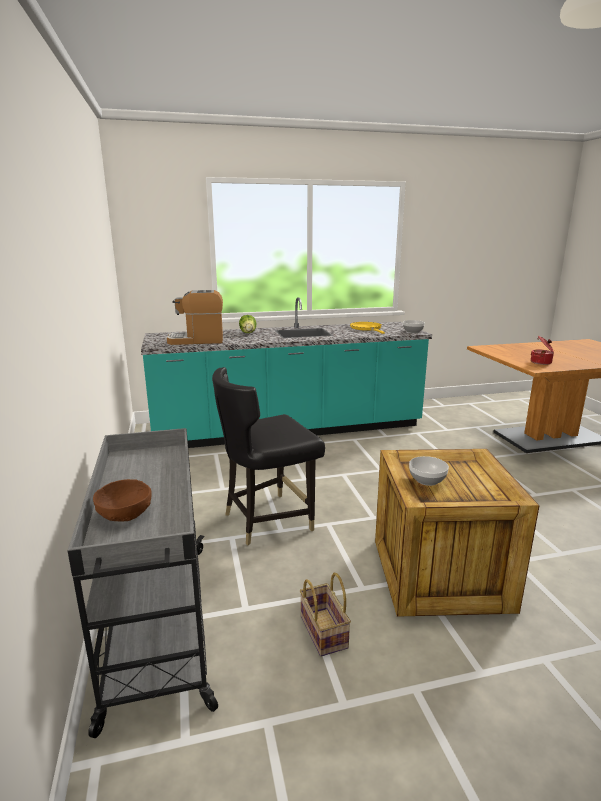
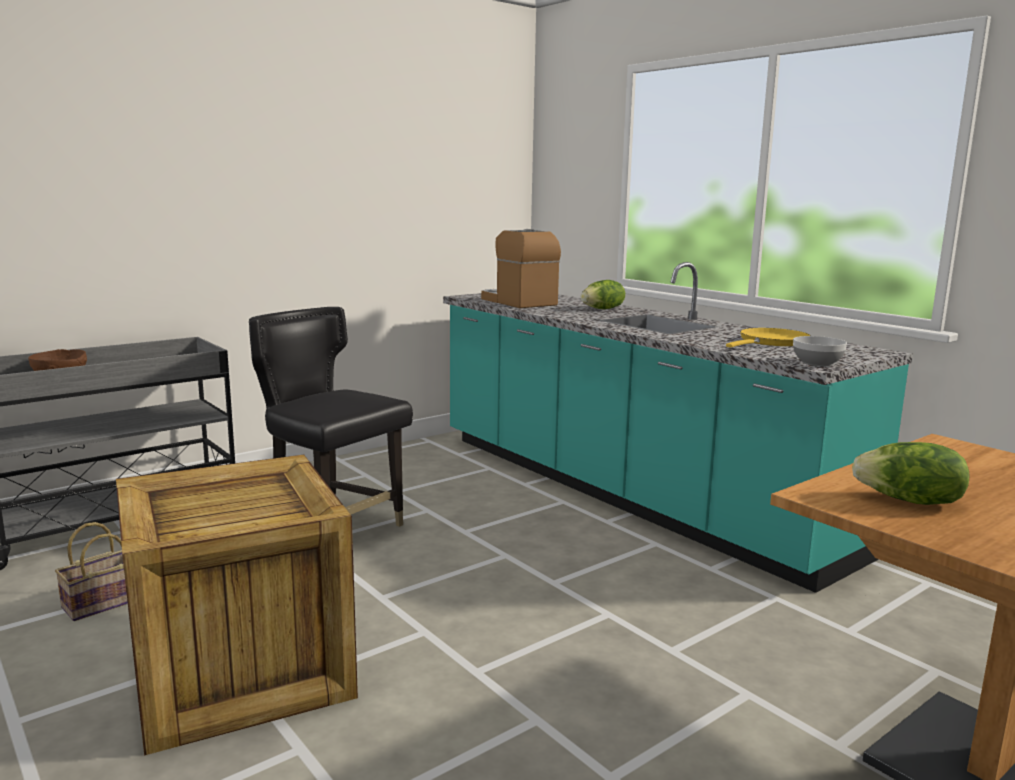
camera: 65 degrees right, 5 degrees down
(427, 480) = (215, 489): bowl -> none
(541, 362) = (909, 501): cooking pot -> lettuce

